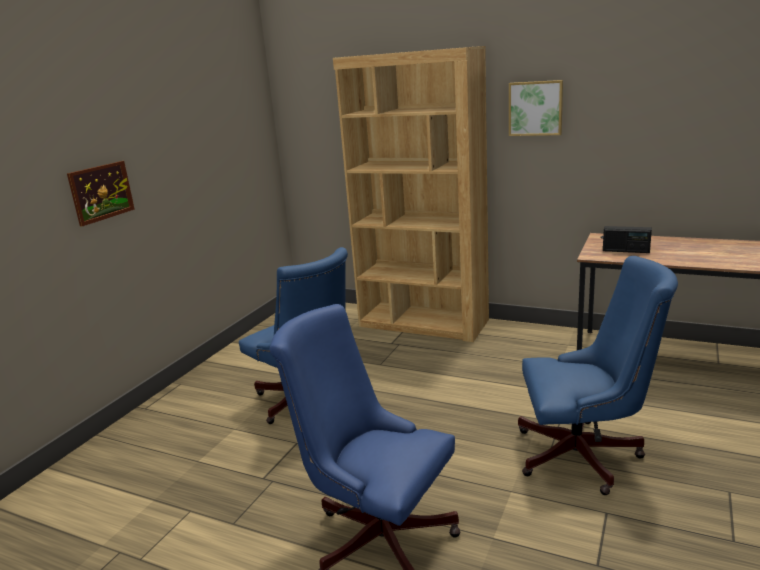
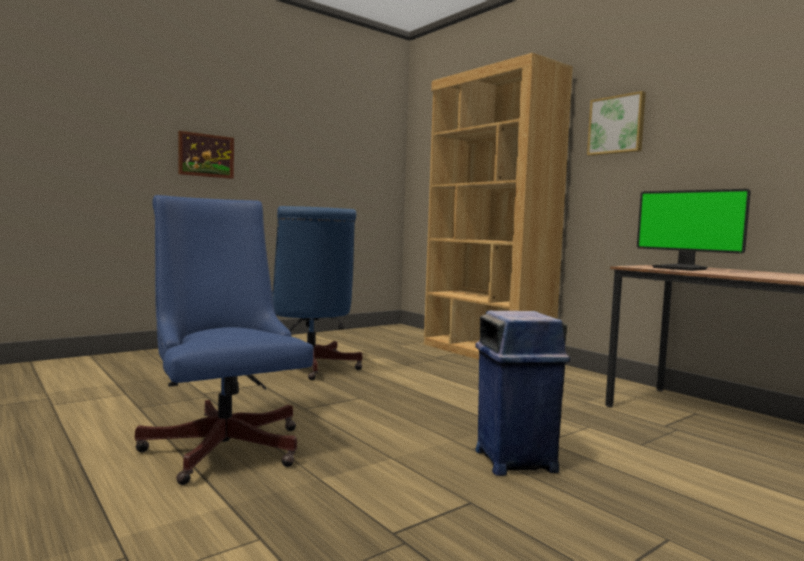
camera: 25 degrees right, 15 degrees down
(586, 456) = (515, 460): blue office chair -> blue trash can
(626, 251) = (681, 268): radio -> monitor

